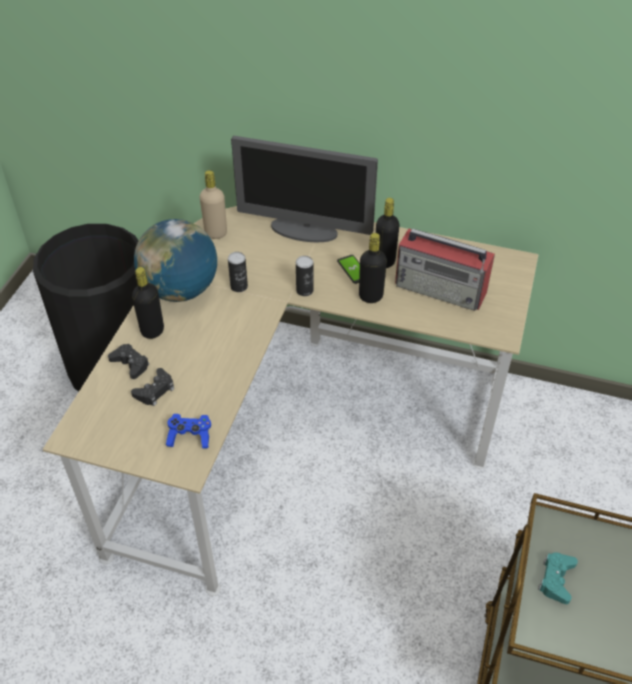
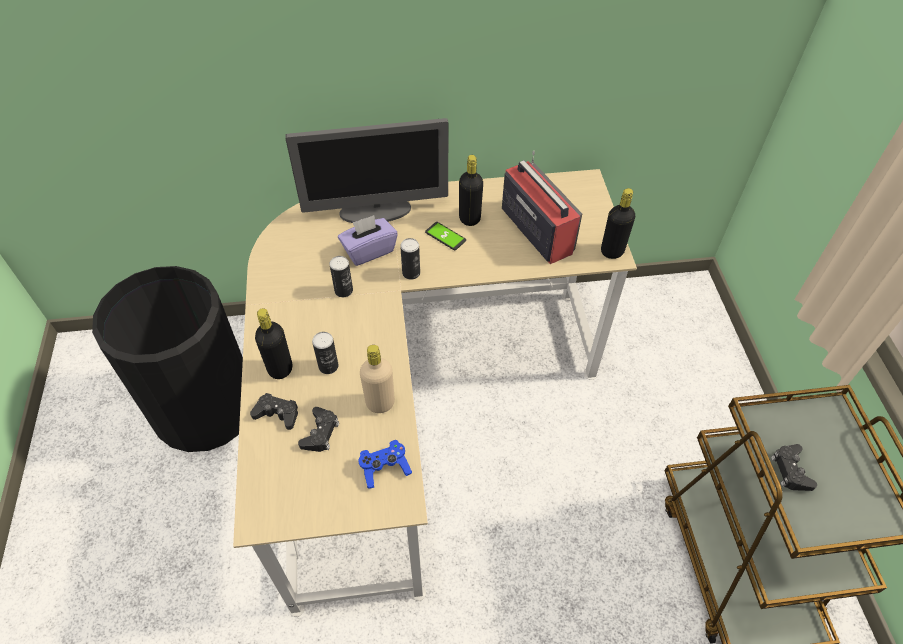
camera: 25 degrees left, 5 degrees up
(180, 290) = (285, 314): globe -> none
(191, 342) = (328, 366): none -> can
(216, 233) = (287, 242): beige bottle -> beige bottle (380, 403)
(279, 261) = (369, 250): none -> purple tissue box
(371, 296) = (477, 258): black bottle -> black bottle (612, 251)
(441, 289) = (536, 229): radio -> radio turned 120 degrees counterclockwise
(556, 579) = (790, 470): turquoise game controller -> black game controller

